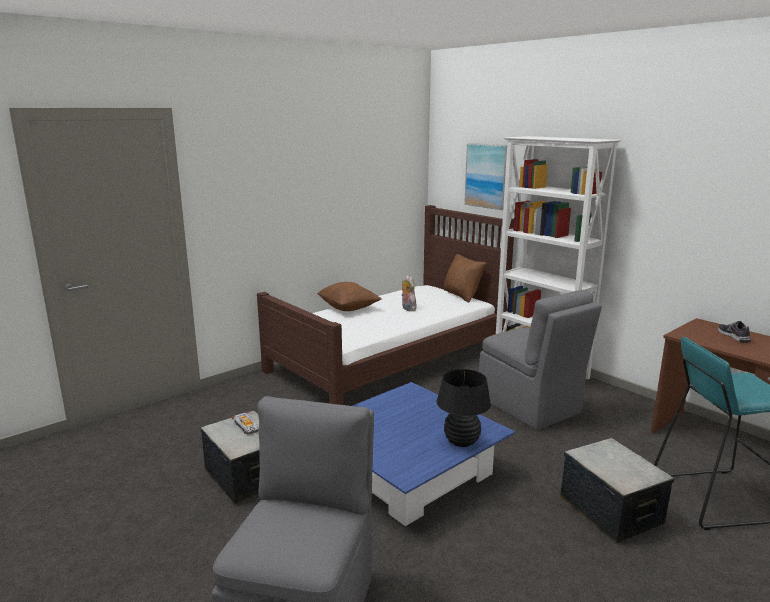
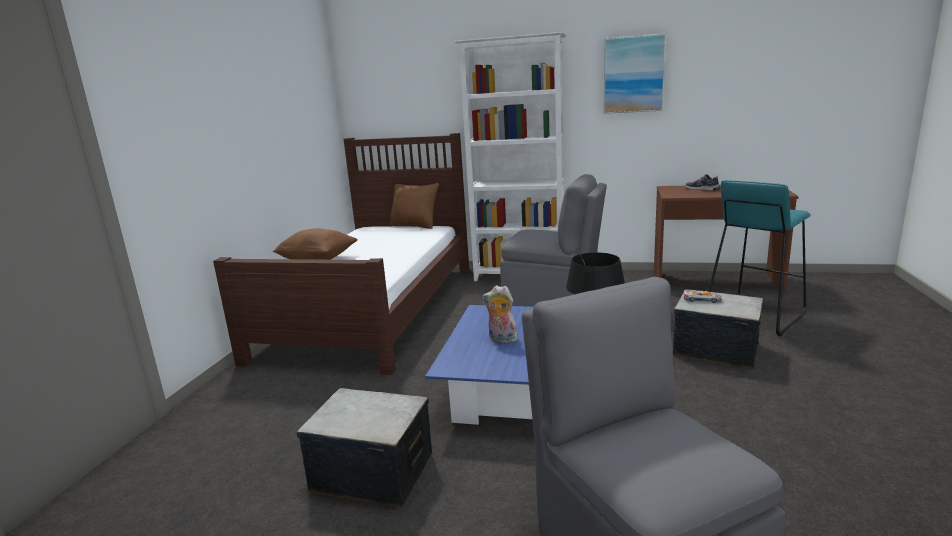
camera: 35 degrees left, 0 degrees up
(246, 426) = (359, 405): toy car -> toy car (702, 299)
(407, 309) = (383, 246): plush toy -> plush toy (501, 339)
(487, 176) = (418, 93): picture -> picture (633, 74)

